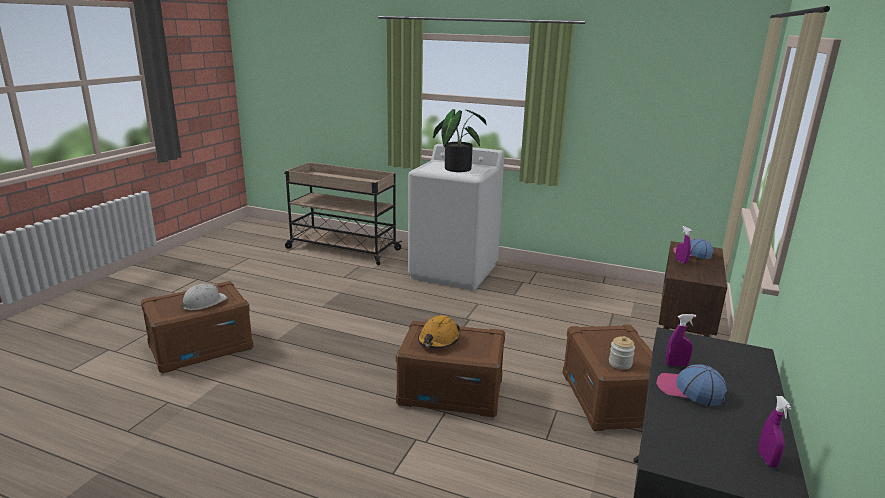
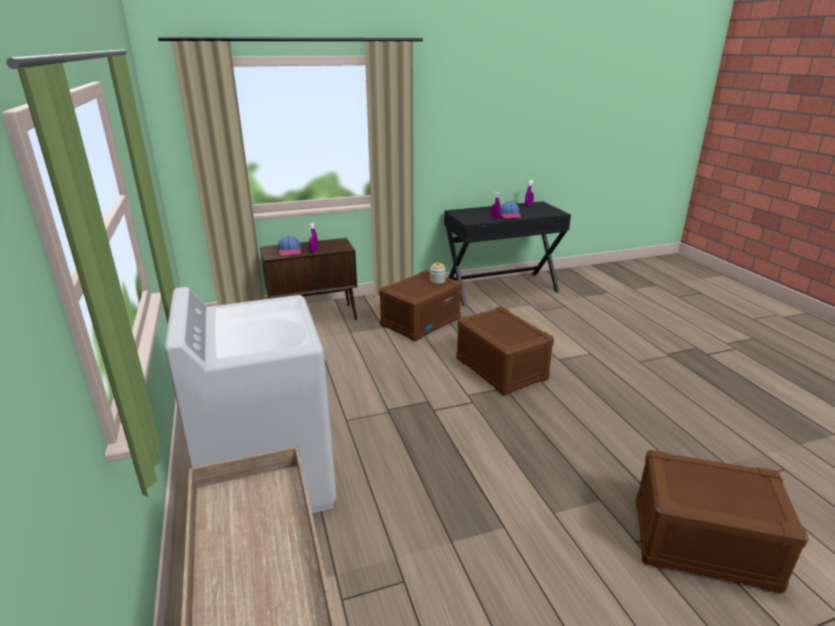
camera: 130 degrees left, 5 degrees up
(203, 302) = (707, 477): white hard hat -> none
(438, 340) = (513, 331): orange hard hat -> none
(457, 168) = (256, 323): potted plant -> none

